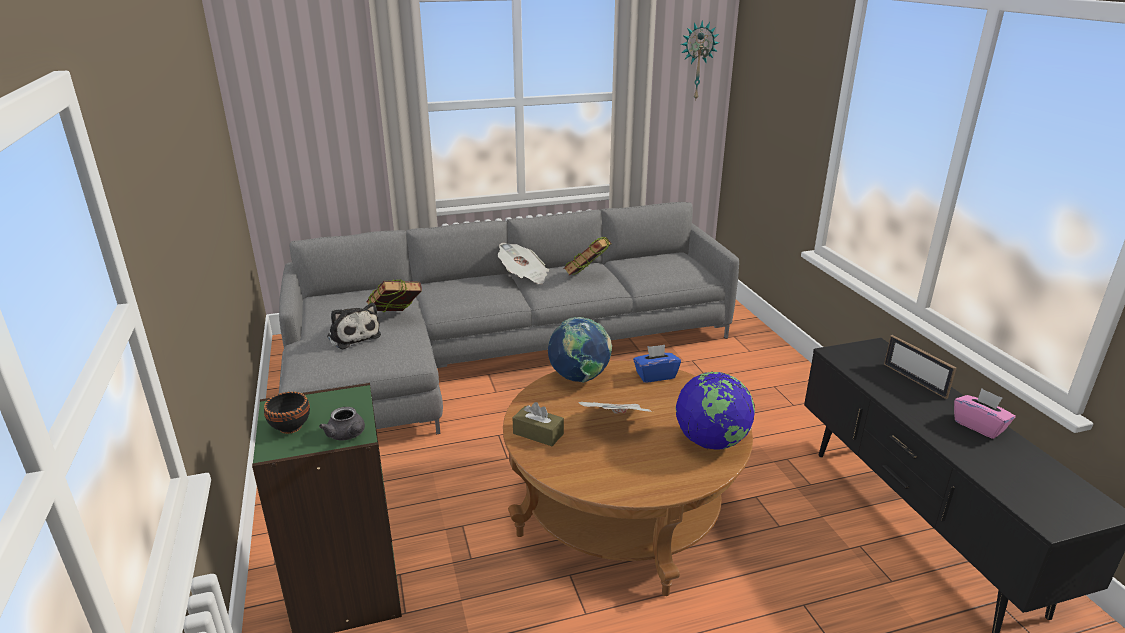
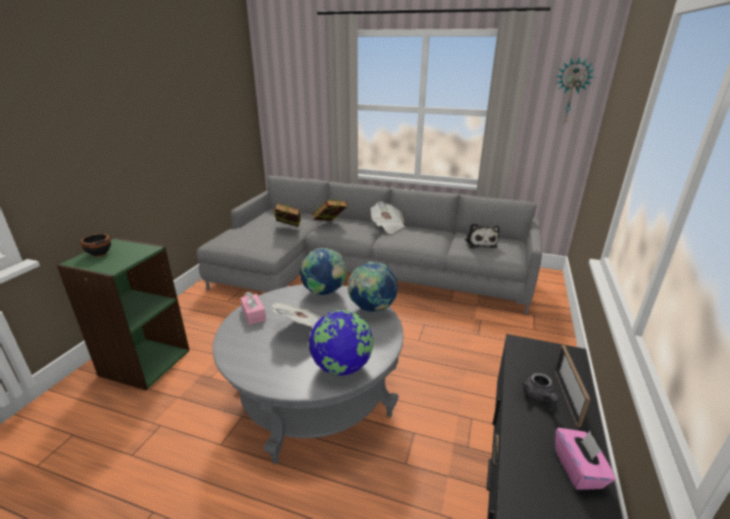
camera: 35 degrees right, 0 degrees up
(347, 435) = (109, 267): grey teapot -> grey teapot (539, 396)
(353, 336) = (258, 232): plush toy -> plush toy (479, 243)
(538, 434) = (253, 314): brown tissue box -> pink tissue box
(587, 277) = (424, 237): book -> book (330, 225)
(622, 513) = (314, 396): brown coffee table -> grey coffee table
(655, 375) = (372, 309): blue tissue box -> globe

